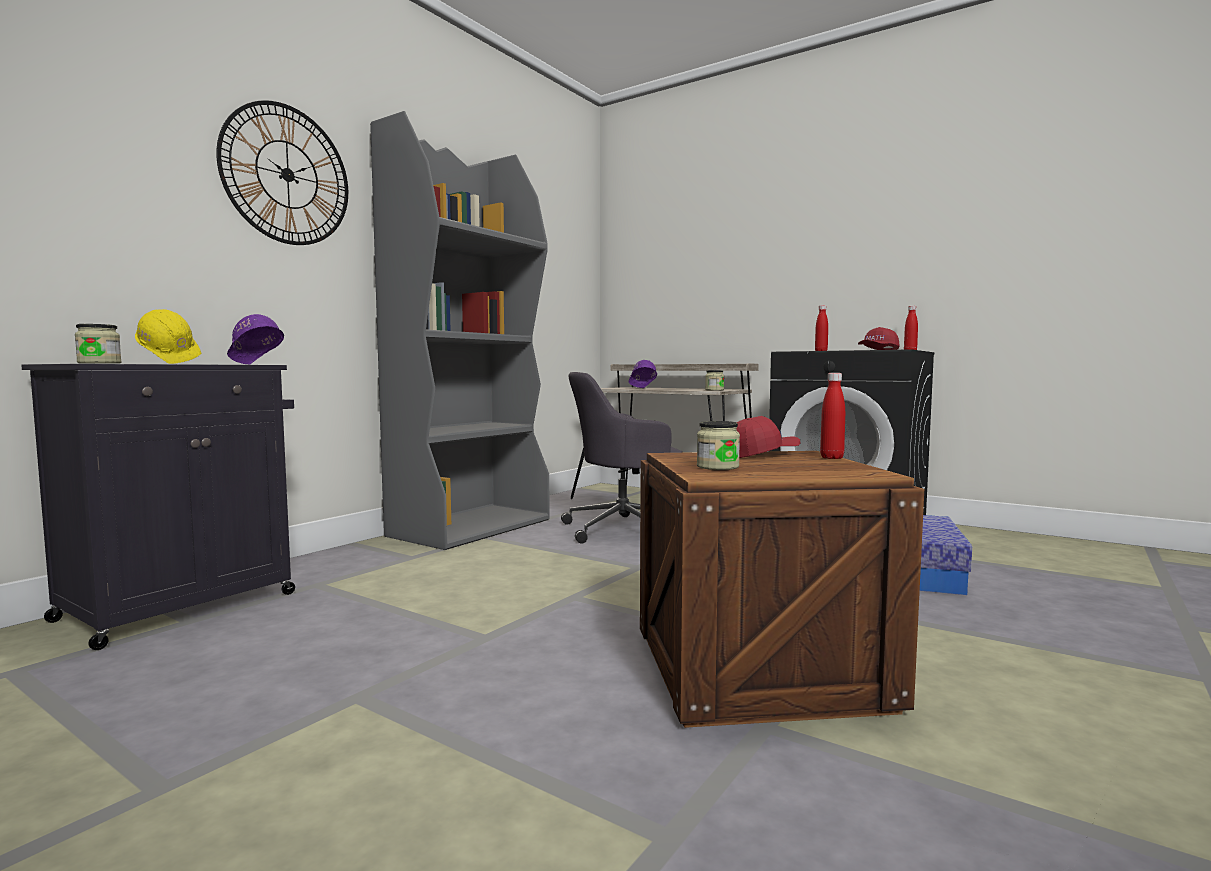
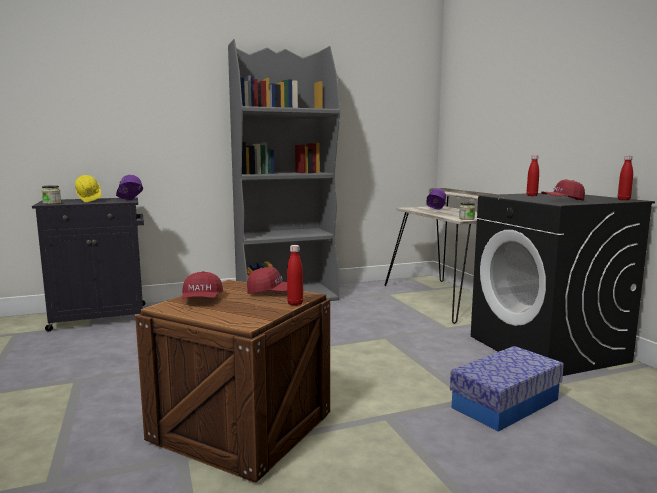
camera: 35 degrees right, 5 degrees up
(287, 175) = (174, 88): wall clock -> none
(624, 529) = (368, 317): grey office chair -> none
(717, 467) = (202, 299): jar -> red cap

